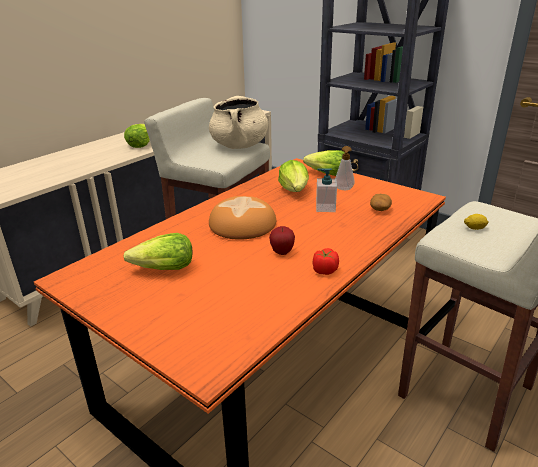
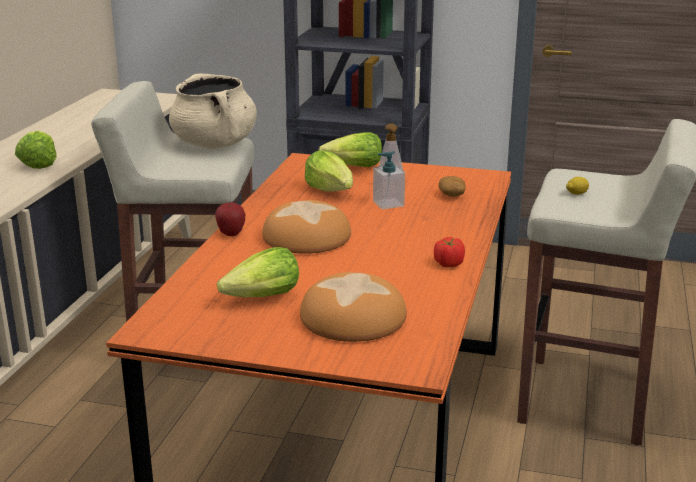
camera: 25 degrees left, 5 degrees down
(206, 304) = (352, 318): none -> bread
(282, 252) = (384, 256): apple -> apple (231, 234)

